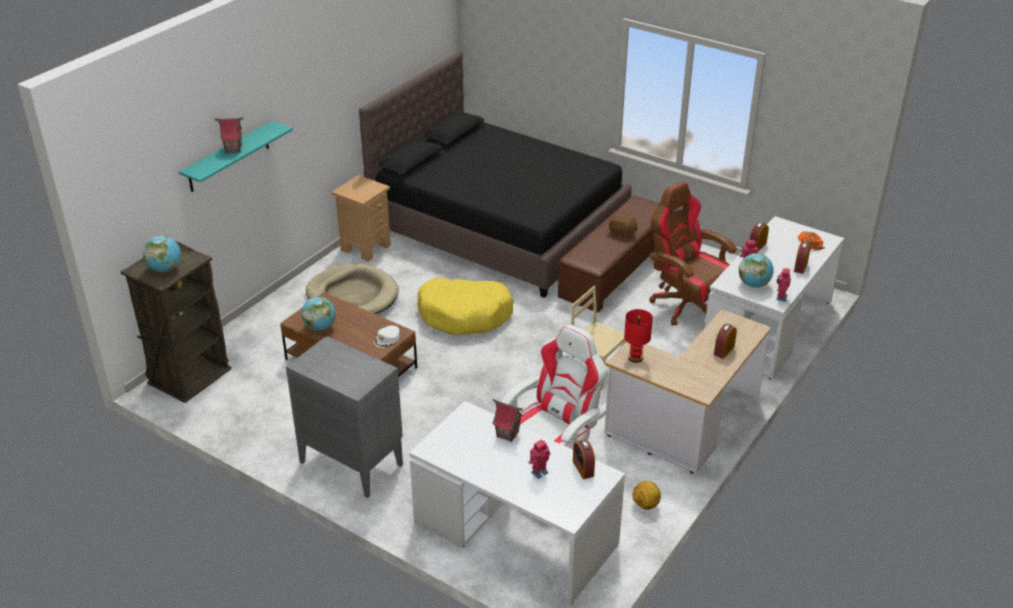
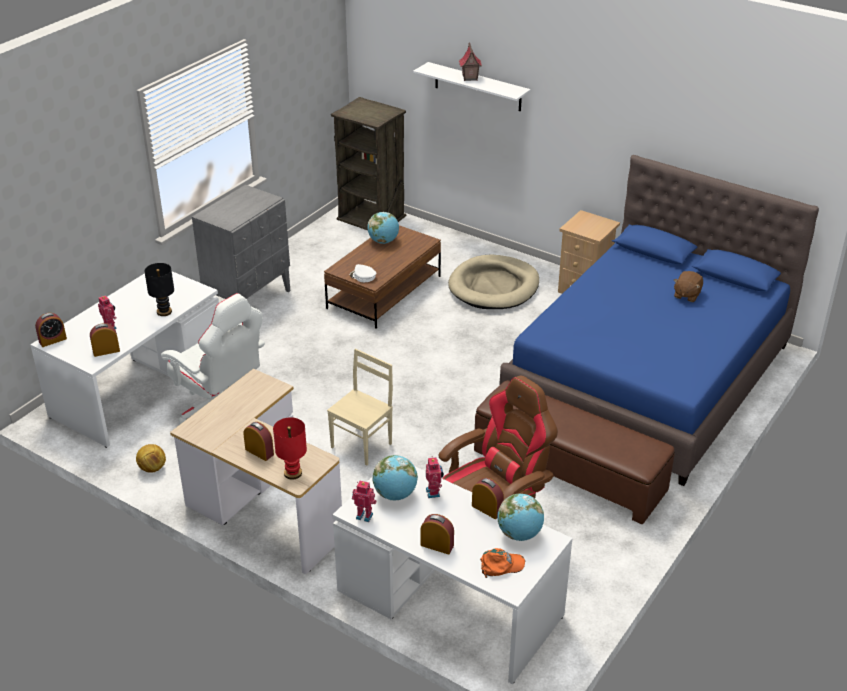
camera: 90 degrees right, 0 degrees up
(165, 269) = (361, 112): globe -> globe (519, 534)
(229, 157) = (477, 87): turquoise shelf -> white shelf
(465, 315) = (465, 355): yellow dog bed -> none
(498, 226) = (648, 377): black bed -> blue bed
(507, 434) = (164, 312): toy house -> black table lamp
(566, 515) = (52, 340): none -> alarm clock
(622, 233) = (570, 429): brown plush toy -> brown plush toy (686, 295)
(636, 357) = (258, 388): red table lamp -> red table lamp (293, 473)

